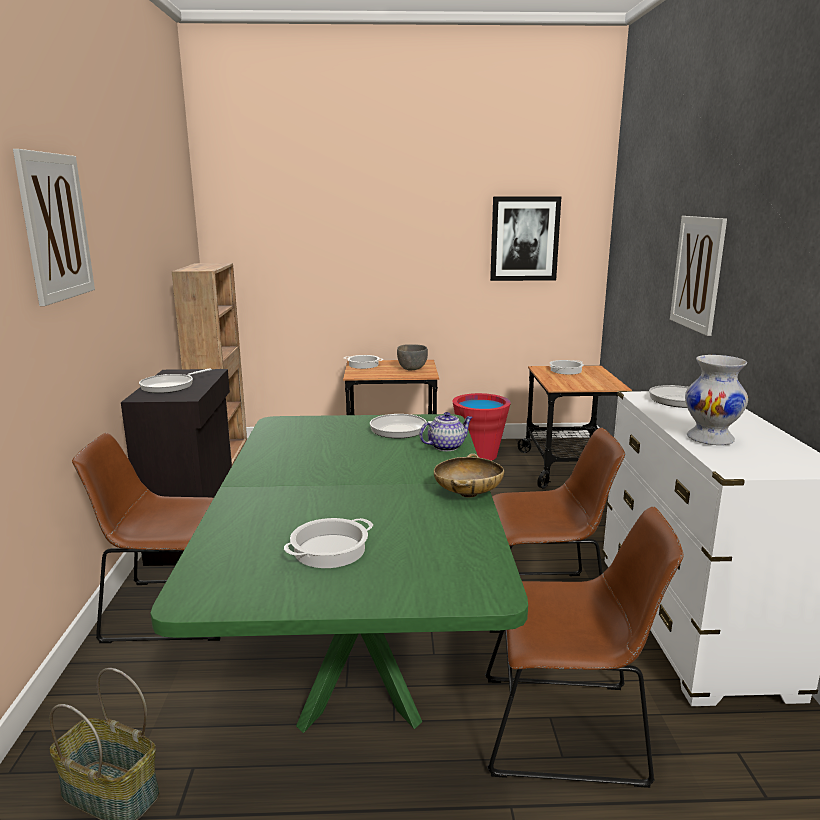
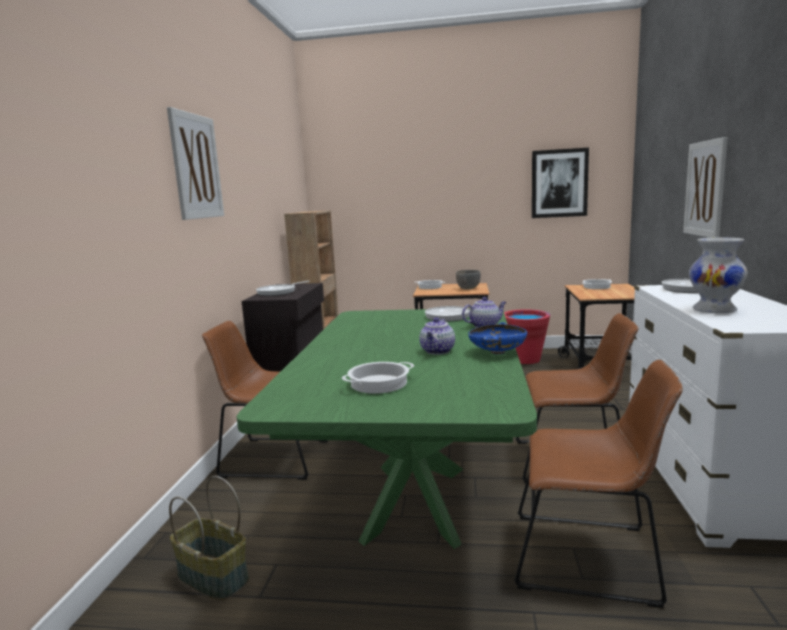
camera: 10 degrees right, 5 degrees down
(395, 492) = (437, 351): none -> teapot
(467, 494) = (497, 352): beige bowl -> blue bowl

